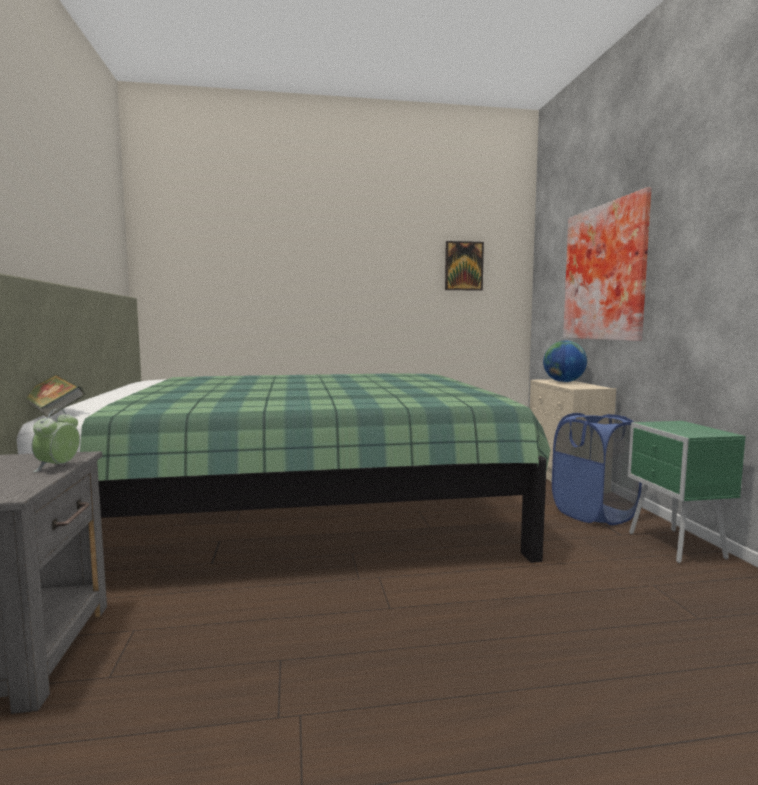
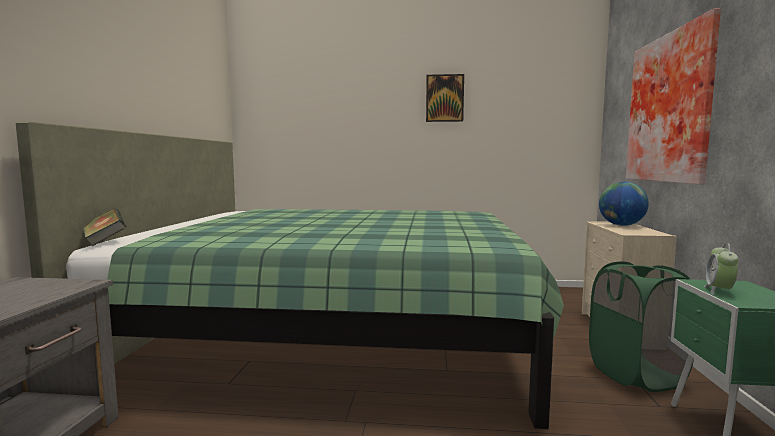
camera: 15 degrees right, 0 degrees up
(58, 467) = (53, 295): alarm clock -> alarm clock (719, 291)
(463, 266) = (528, 107): picture -> picture (444, 98)
(594, 514) = (636, 374): blue laundry basket -> green laundry basket

